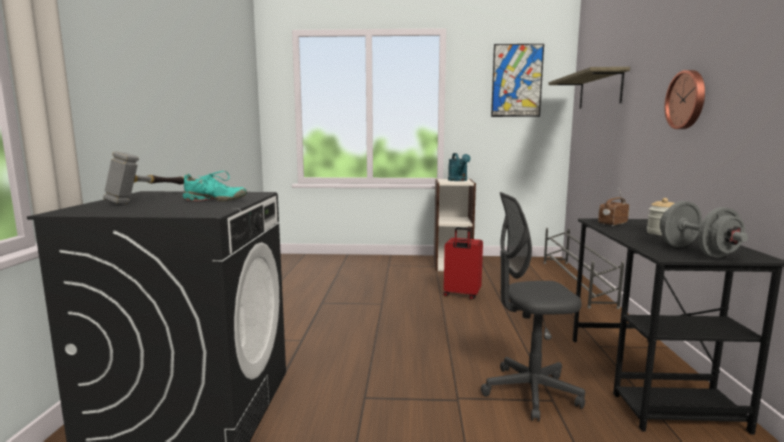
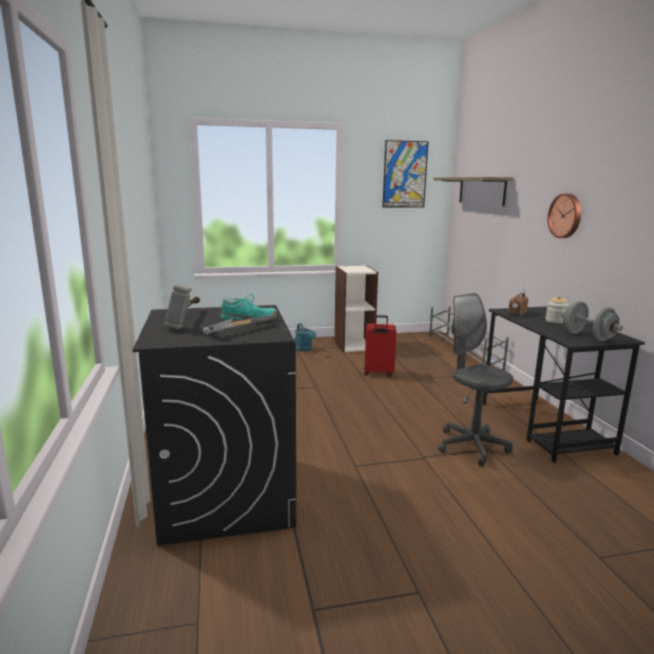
camera: 15 degrees left, 5 degrees up
(180, 207) = (239, 330): none -> hammer
(459, 180) = (360, 268): turquoise watering can -> turquoise watering can (305, 349)
(530, 393) = (472, 446): grey office chair -> grey office chair turned 75 degrees clockwise

